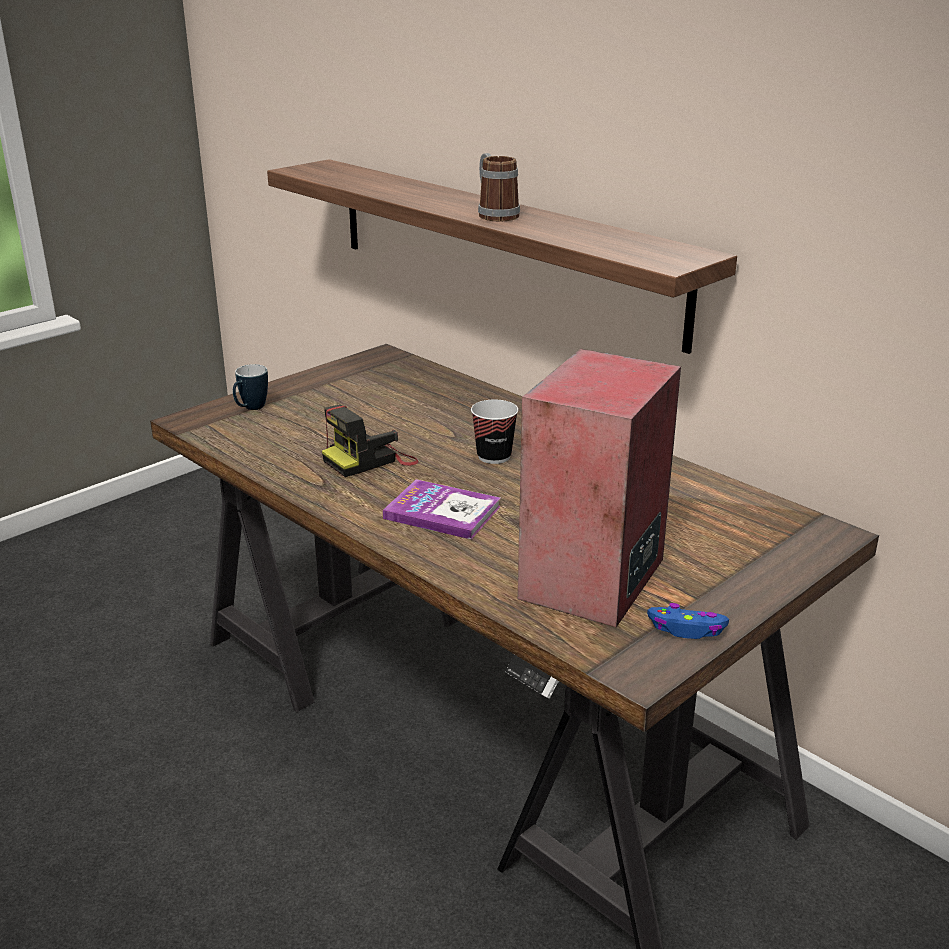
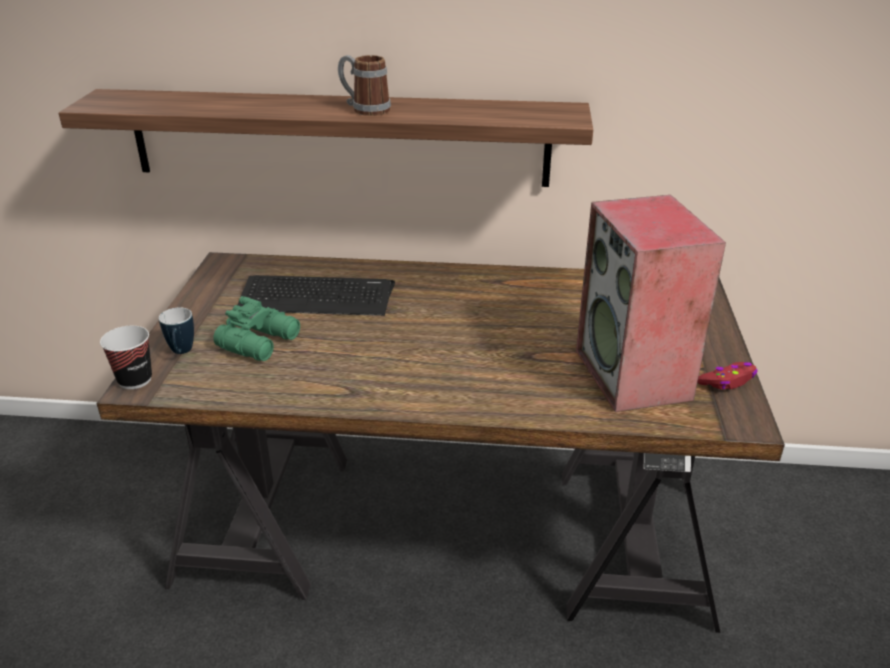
camera: 40 degrees left, 5 degrees up
(316, 423) = (261, 342): none -> green binoculars
(370, 460) = (355, 355): camera -> none
(412, 405) = (316, 297): none -> keyboard
(442, 512) = (471, 372): book -> none
(494, 456) = (438, 314): cup -> cup (135, 380)
(687, 629) = (727, 381): blue game controller -> red game controller

